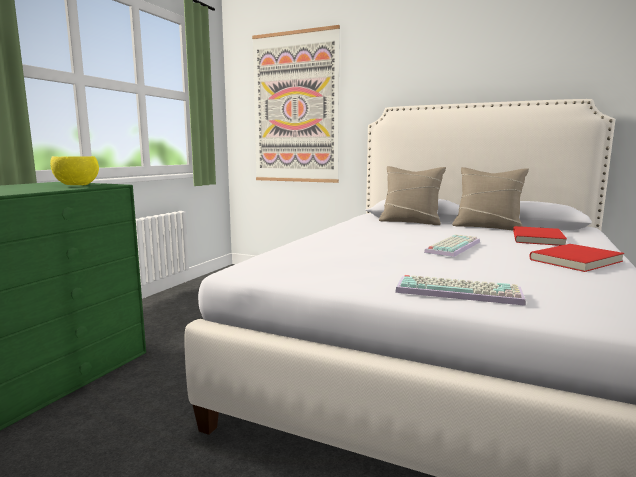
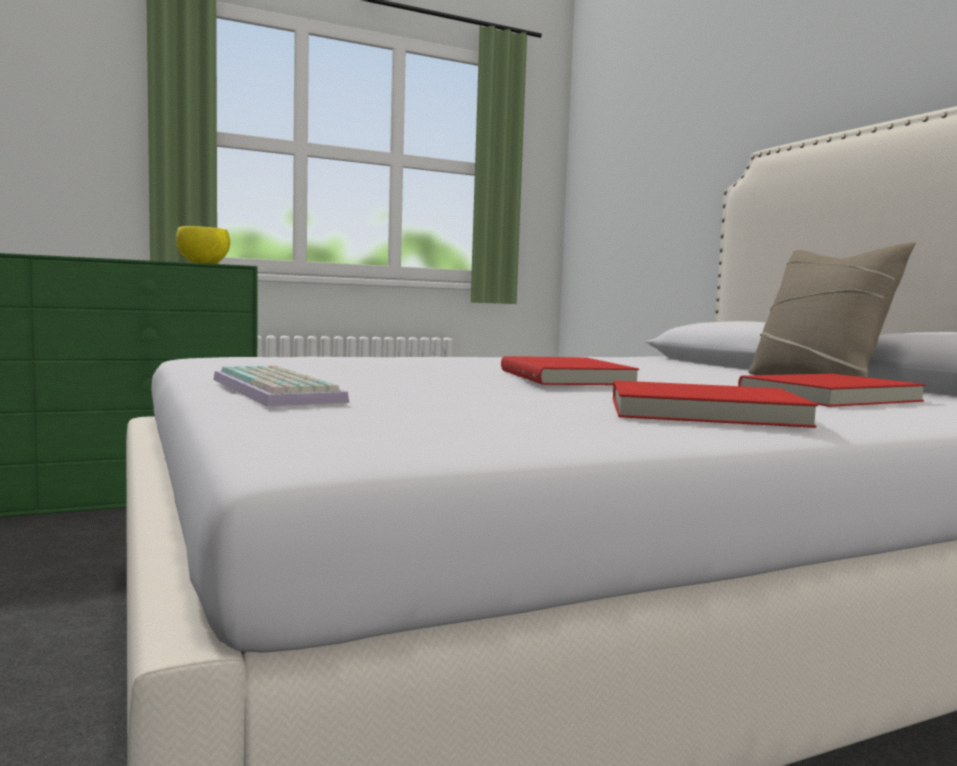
camera: 40 degrees right, 5 degrees down
(295, 108) = (642, 176): picture -> none
(410, 222) = (694, 365): beige pillow -> none
(452, 246) = (568, 377): keyboard -> red book

